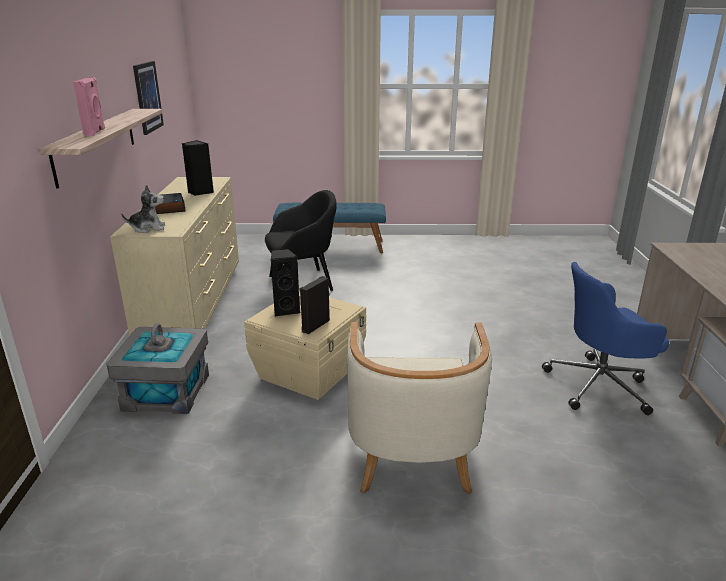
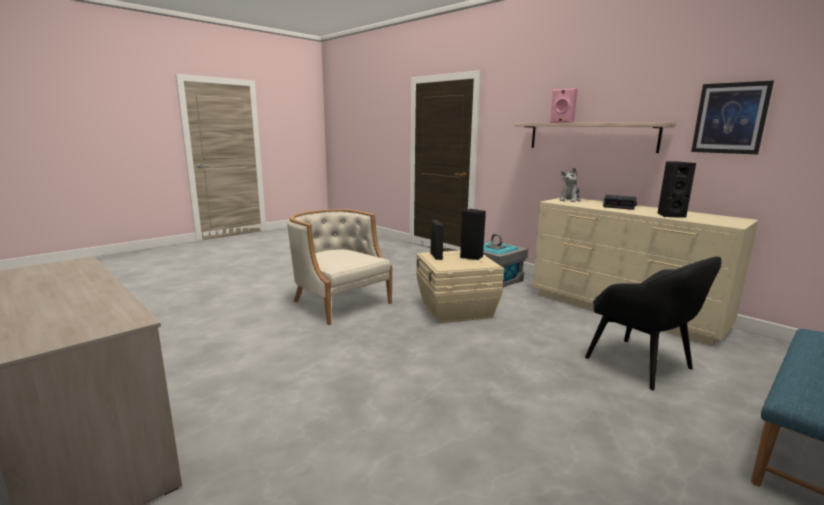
camera: 135 degrees right, 10 degrees down
(302, 282) = (640, 364): black armchair -> black armchair turned 60 degrees counterclockwise
(600, 385) = (227, 388): blue office chair -> none

